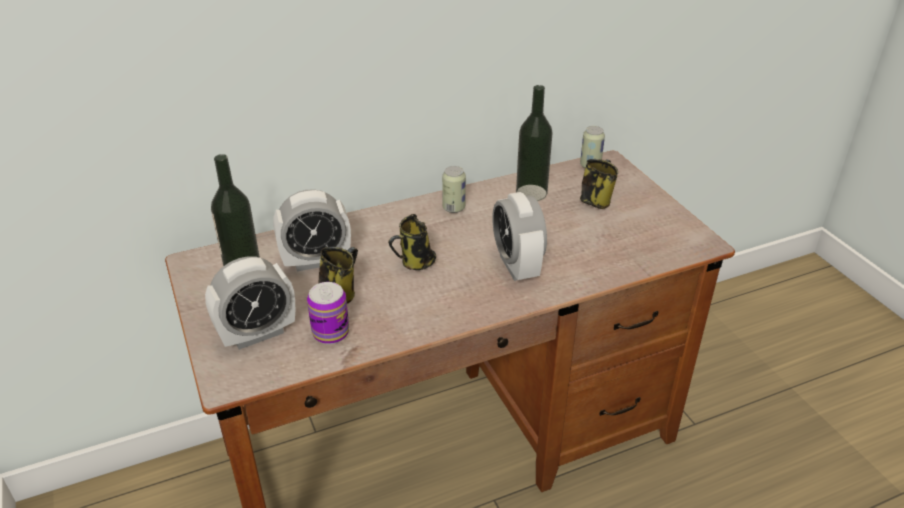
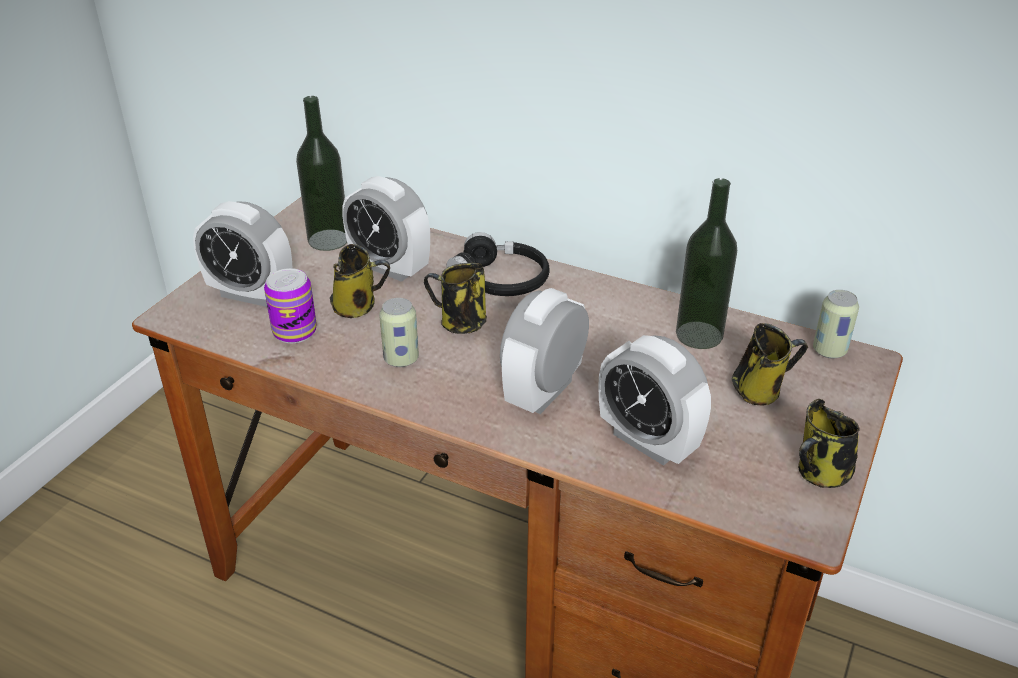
camera: 50 degrees right, 0 degrees up
(393, 228) = (500, 281): none -> black headphones
(453, 208) = (589, 299): can -> can (401, 359)
(596, 254) = (648, 441): none -> alarm clock
(672, 219) = (820, 474): none -> mug

